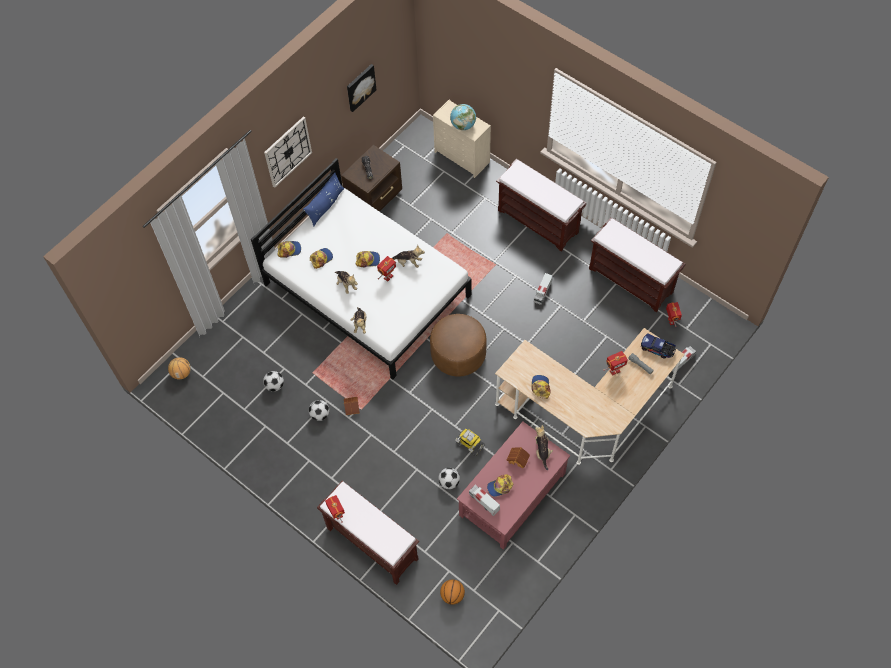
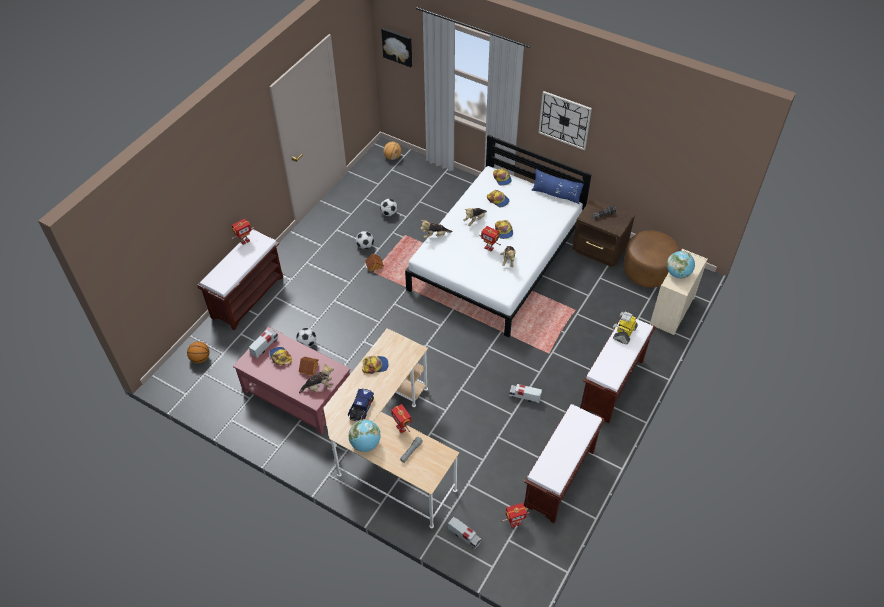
camera: 80 degrees right, 10 degrees down
(360, 87) = (659, 157): picture -> picture (398, 46)
(458, 354) = (440, 335): brown ottoman -> brown ottoman (647, 271)
(469, 444) = (346, 354): toy robot -> toy robot (624, 333)
(629, 402) = (365, 444): none -> globe
(657, 349) = (433, 467): toy truck -> toy truck (361, 408)

